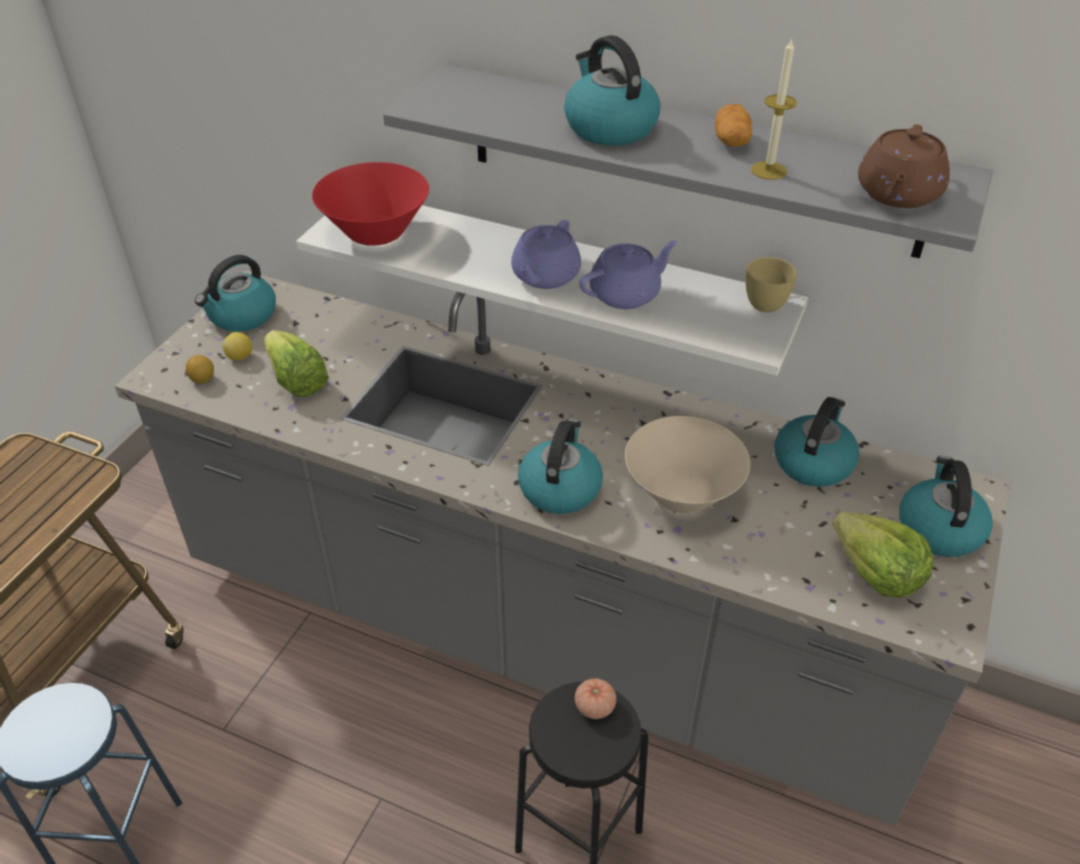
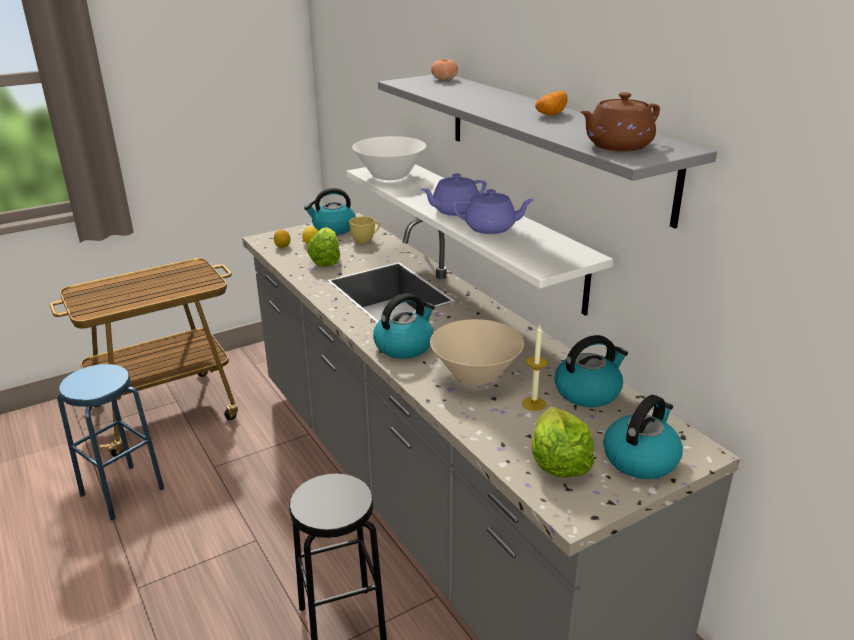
camera: 35 degrees right, 15 degrees down
(376, 232) = (390, 176): red bowl -> white bowl
(594, 706) = (349, 492): tomato -> tomato (444, 79)
(609, 127) = (487, 100): kettle -> none
(767, 301) = (579, 253): yellow cup -> yellow cup (366, 240)
(769, 170) = (550, 126): candle -> candle (534, 403)

